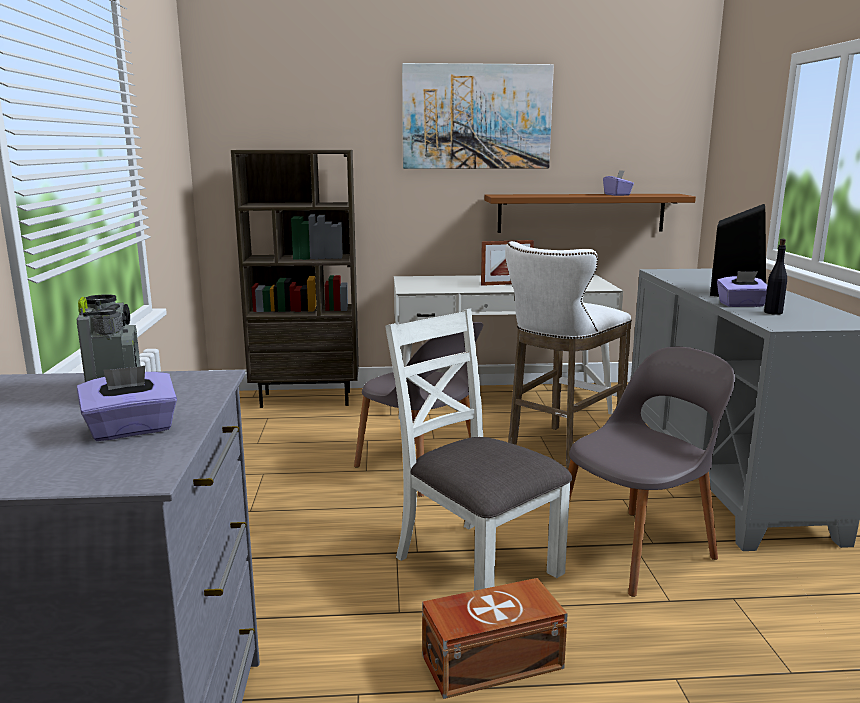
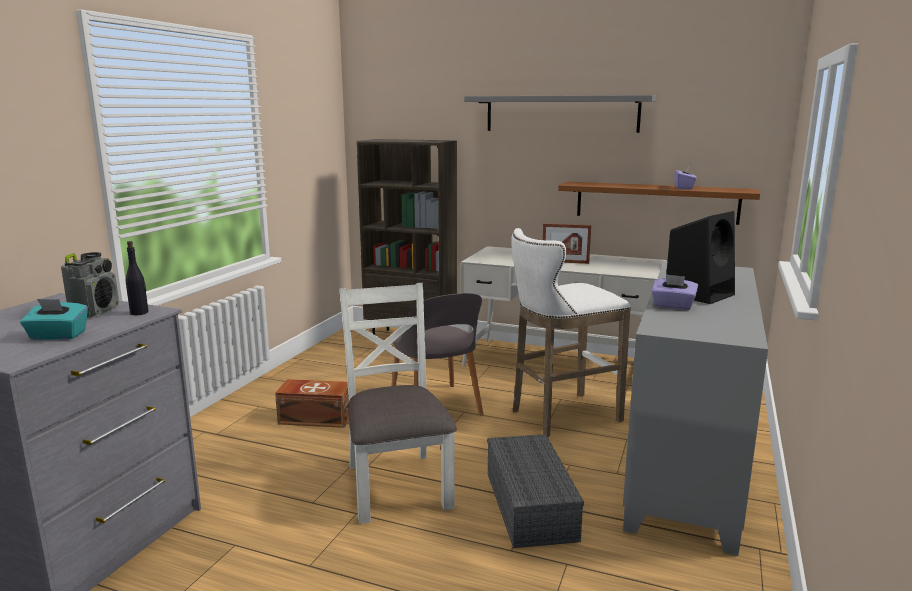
camera: 25 degrees right, 0 degrees up
(131, 430) = (57, 336): purple tissue box -> turquoise tissue box
(476, 117) = (561, 114): picture -> grey shelf
(489, 661) = (333, 551): brown storage box -> brown storage box (315, 417)
(636, 549) = (532, 506): grey chair -> grey storage box
(773, 312) = (684, 317): black bottle -> black bottle (139, 313)

